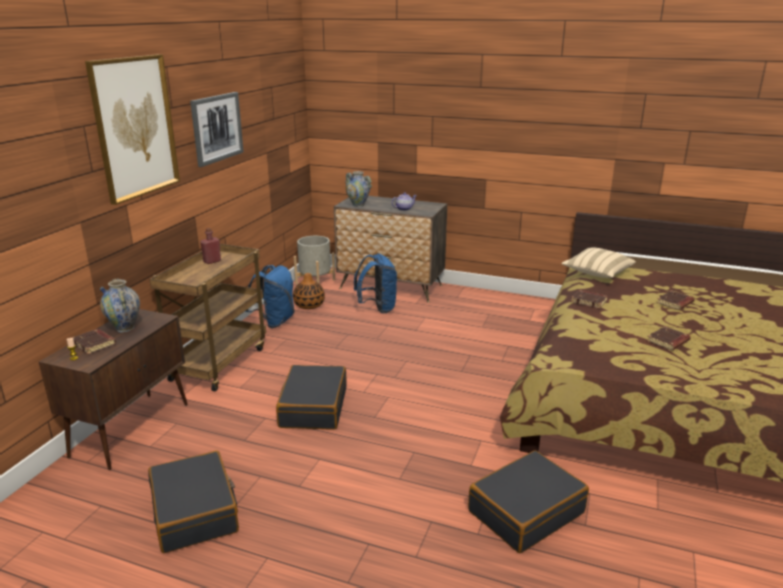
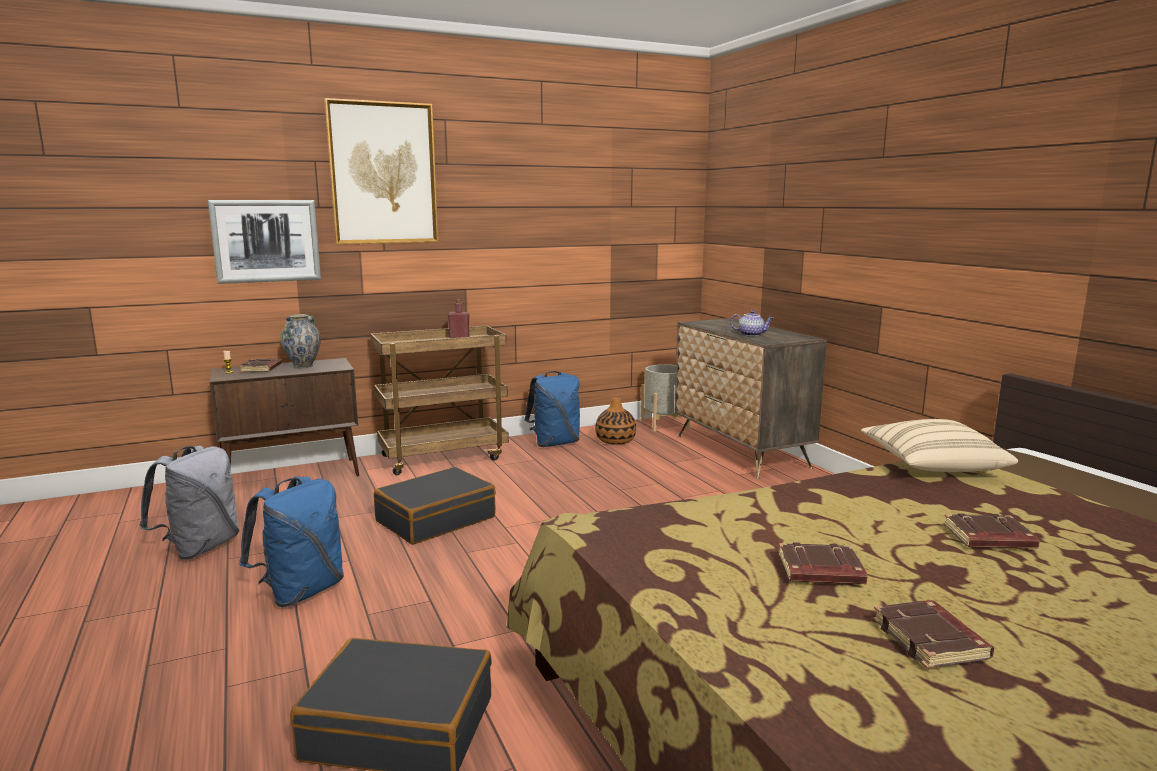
camera: 45 degrees right, 10 degrees down
(195, 512) = (200, 548): black suitcase -> grey backpack
(217, 128) = (517, 198): picture -> picture (266, 241)
(358, 205) = (706, 325): vase -> none
(377, 308) = (681, 465): blue backpack -> blue backpack (301, 592)
(589, 301) = (819, 486): brown book -> brown book (931, 641)

